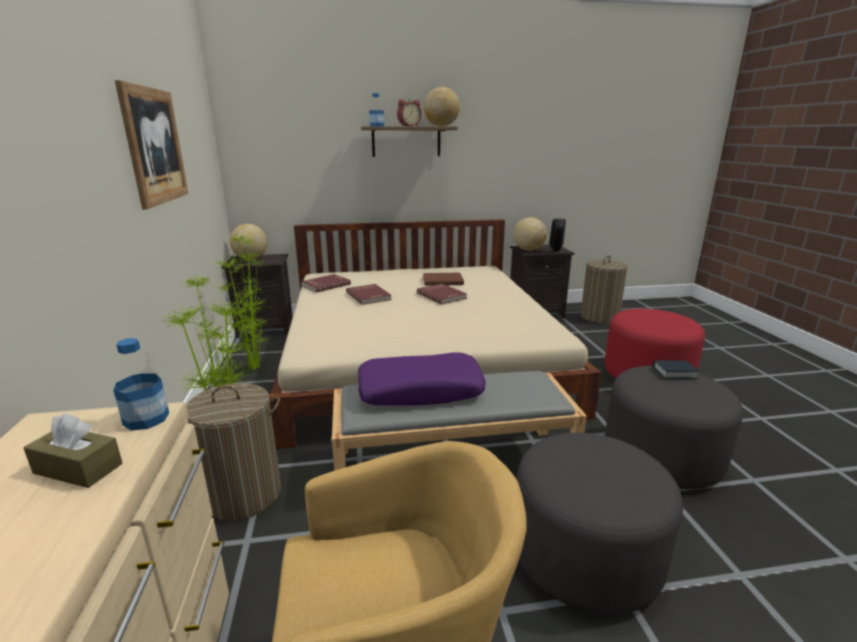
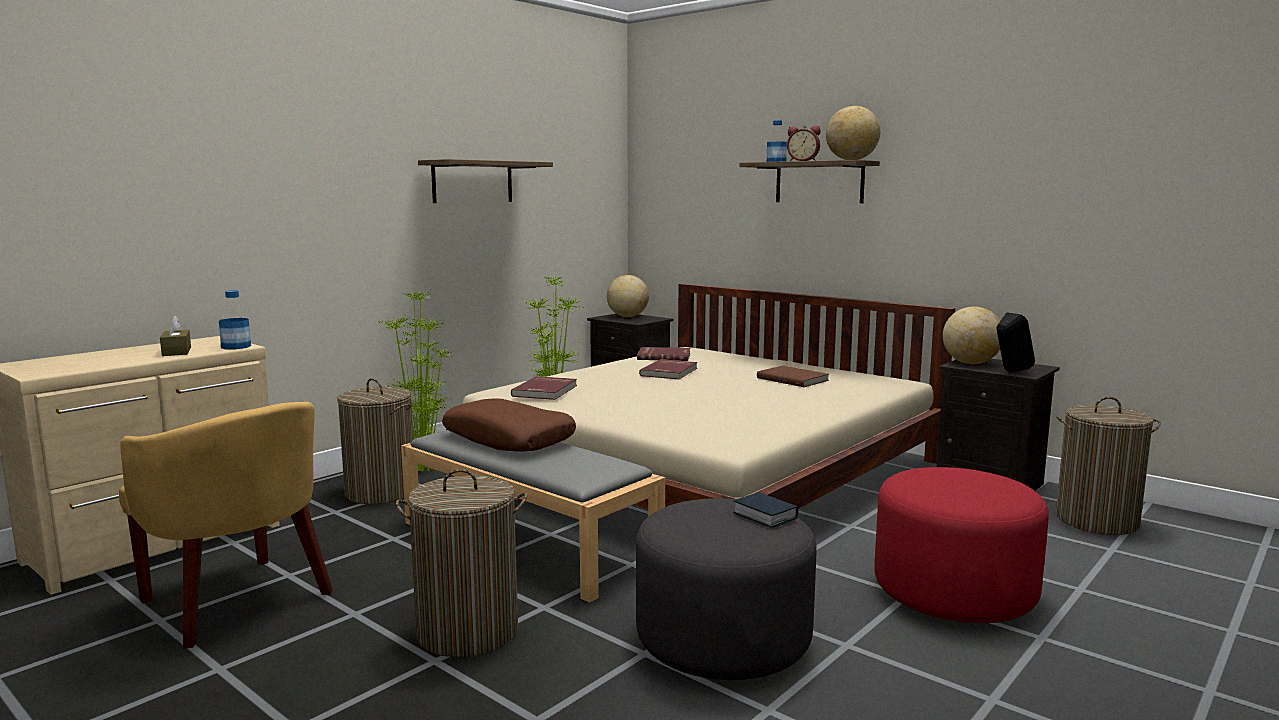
camera: 50 degrees right, 10 degrees down
(155, 146) = (472, 182): picture -> shelf
(420, 390) = (509, 439): purple pillow -> brown pillow
(442, 295) = (740, 388): red book -> red book (546, 391)
(585, 554) = (468, 631): grey ottoman -> laundry basket

